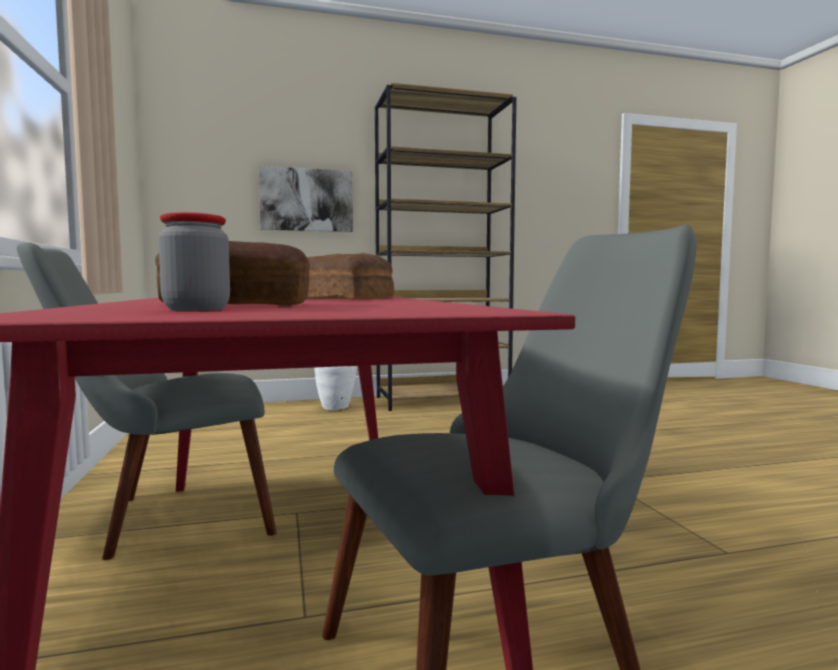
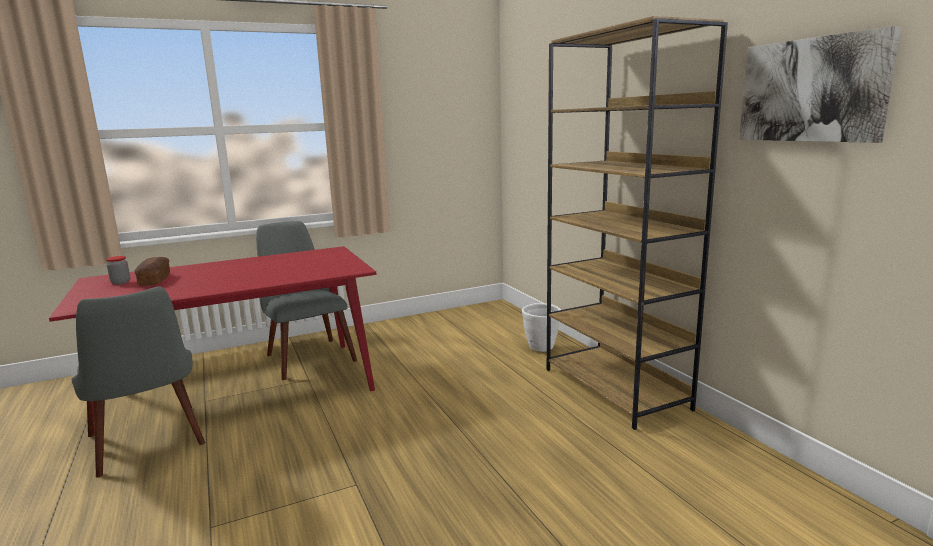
camera: 80 degrees right, 10 degrees up
(306, 200) = (568, 150): picture -> picture (811, 90)
(342, 298) = (247, 278): bread -> none

